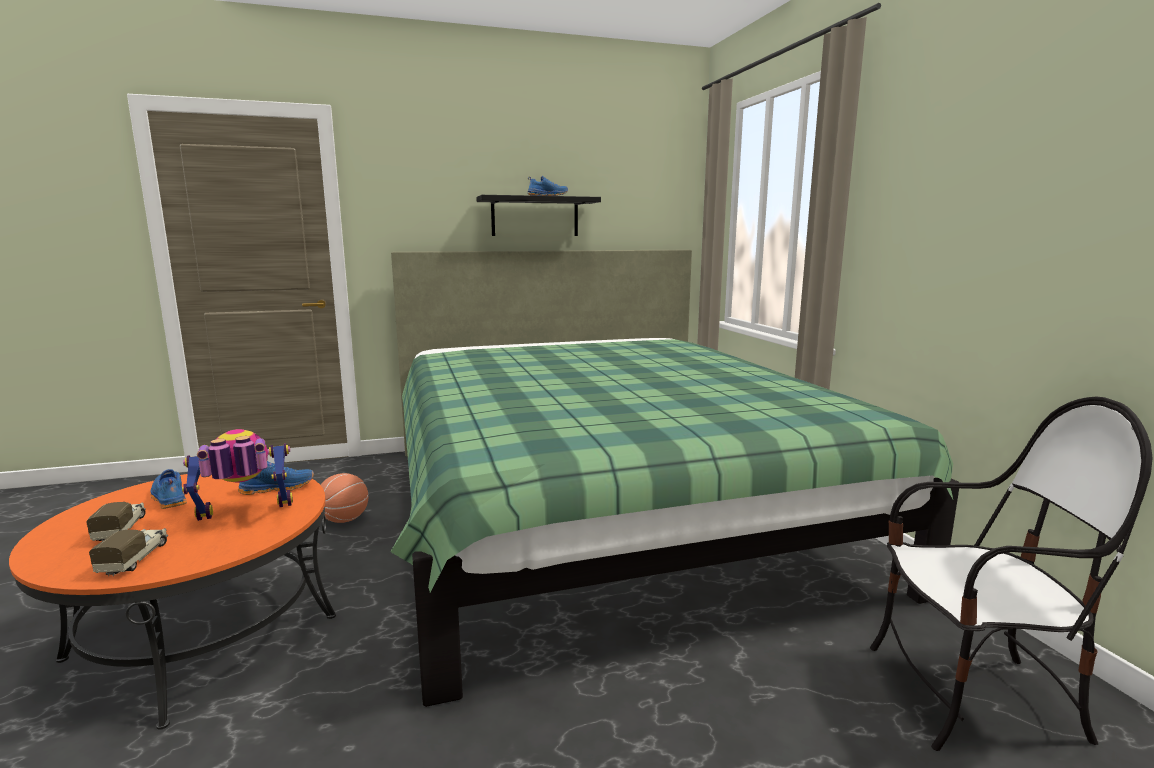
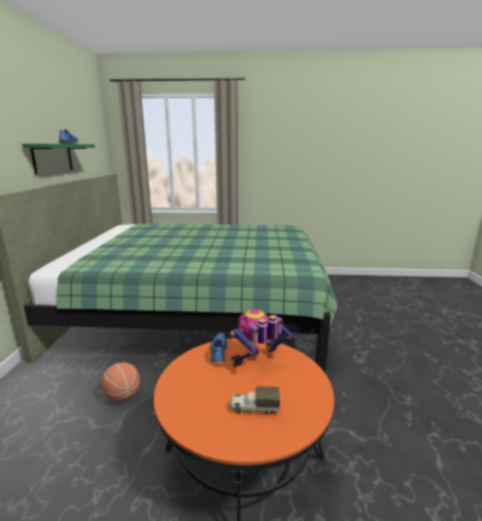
camera: 70 degrees left, 5 degrees up
(135, 559) = (301, 393): toy truck -> none
(168, 498) = (206, 396): blue shoe -> none
(244, 517) = (258, 361): toy robot -> toy robot turned 60 degrees clockwise
(535, 217) = (52, 158): black shelf -> green shelf
(972, 697) = (338, 288): chair -> none

